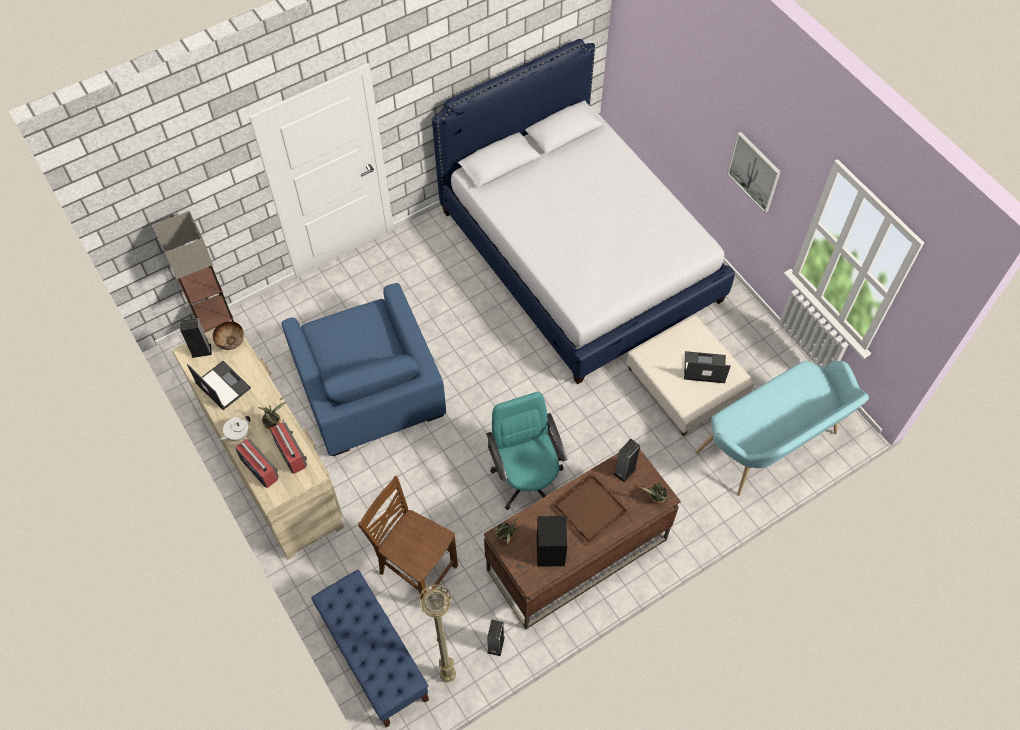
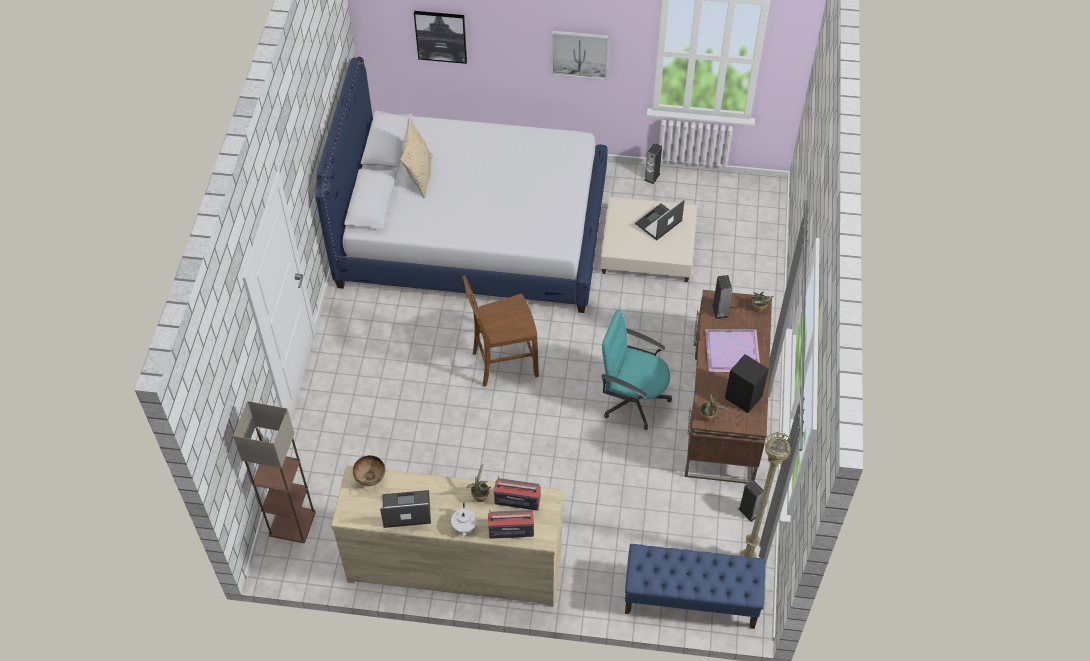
camera: 50 degrees left, 5 degrees down
(201, 350) = (355, 504): speaker -> speaker (652, 177)
(368, 386) = (449, 448): blue armchair -> none
(416, 569) = (643, 522): brown chair -> brown chair (503, 363)
(554, 172) = (418, 176): none -> beige pillow
(589, 510) = (731, 352): brown tray -> purple tray
(663, 72) = (441, 36): none -> picture
(772, 446) = (744, 239): turquoise bench -> none

